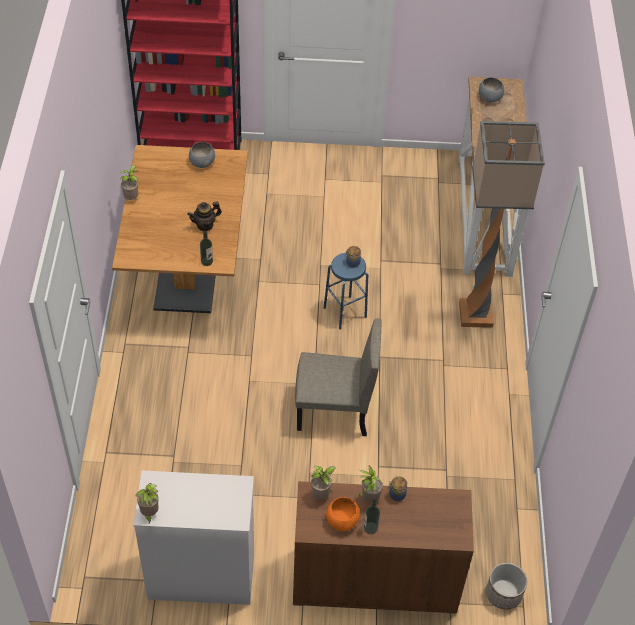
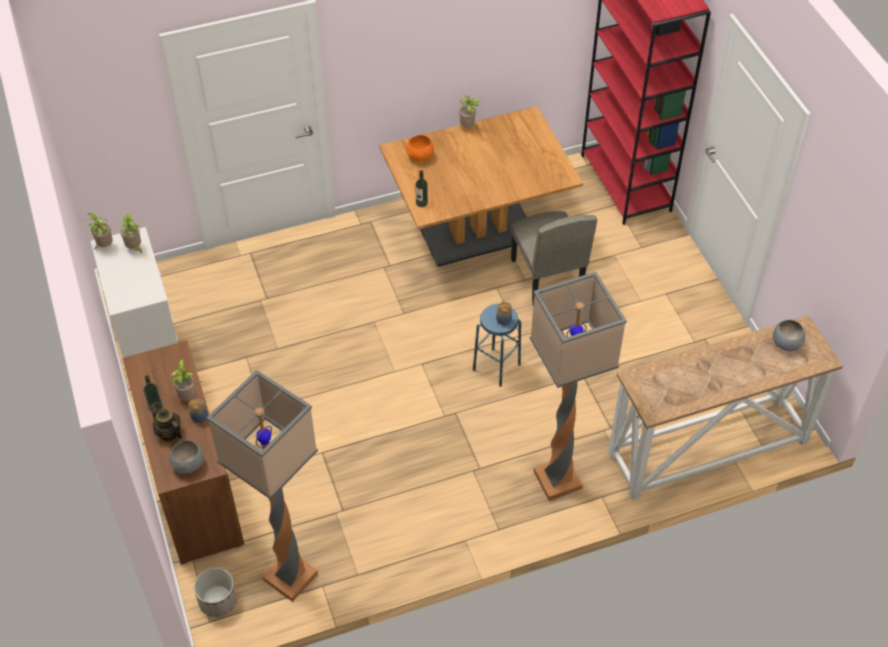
camera: 70 degrees right, 0 degrees up
(201, 162) = (544, 157): grey bowl -> grey bowl (188, 464)
(205, 225) = (465, 186): teapot -> teapot (169, 433)
(321, 495) = (178, 361): potted plant -> potted plant (134, 248)
(333, 411) = (370, 396): beige chair -> beige chair (546, 277)
(341, 521) = (155, 384): orange bowl -> orange bowl (419, 156)
(498, 529) = (290, 575): none -> floor lamp

